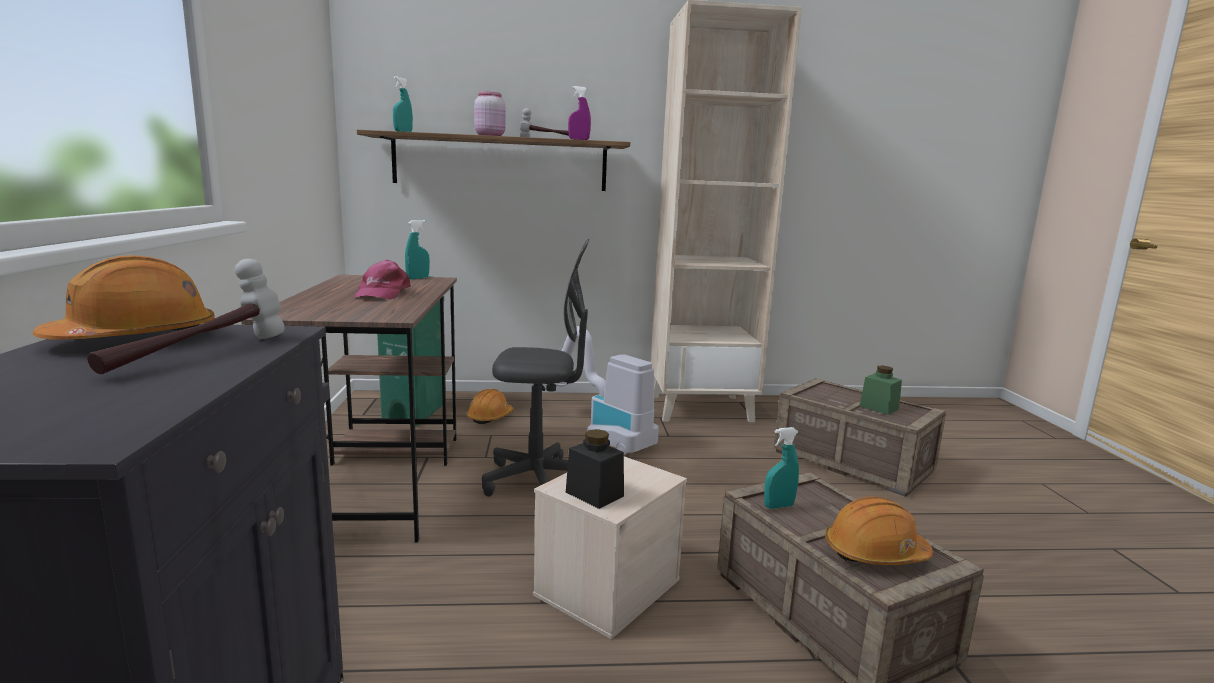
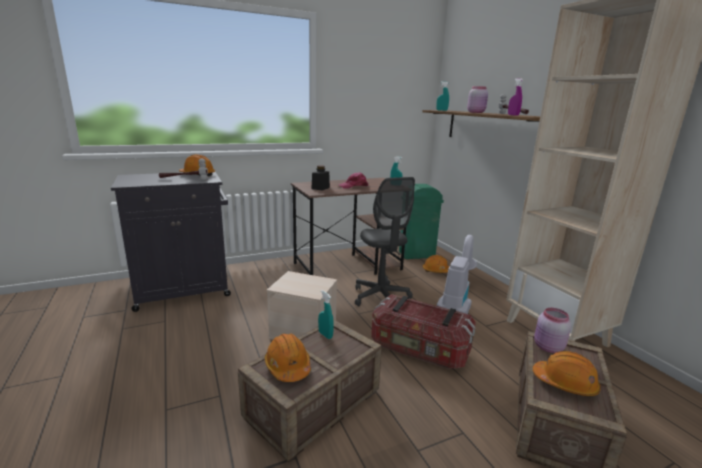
camera: 70 degrees right, 5 degrees up
(594, 494) = (289, 282): black jar -> black jar (320, 188)
(707, 492) = (419, 349): none -> storage box
(816, 395) = (547, 347): none -> pink jar
(879, 407) = (565, 383): green jar -> orange hard hat

